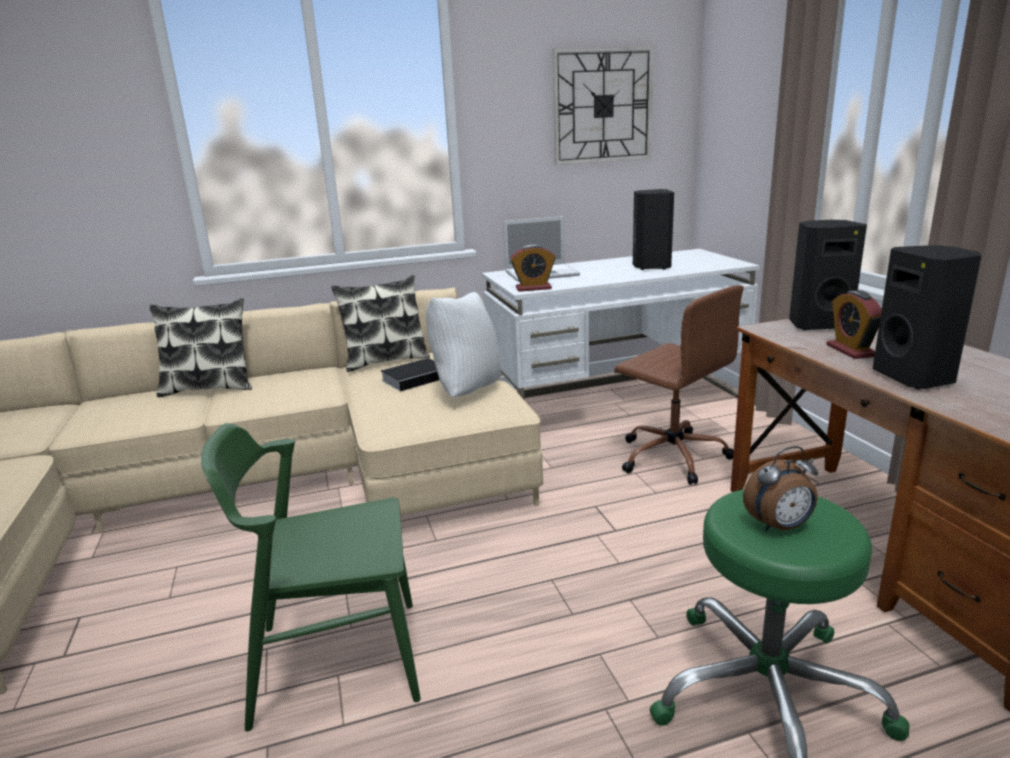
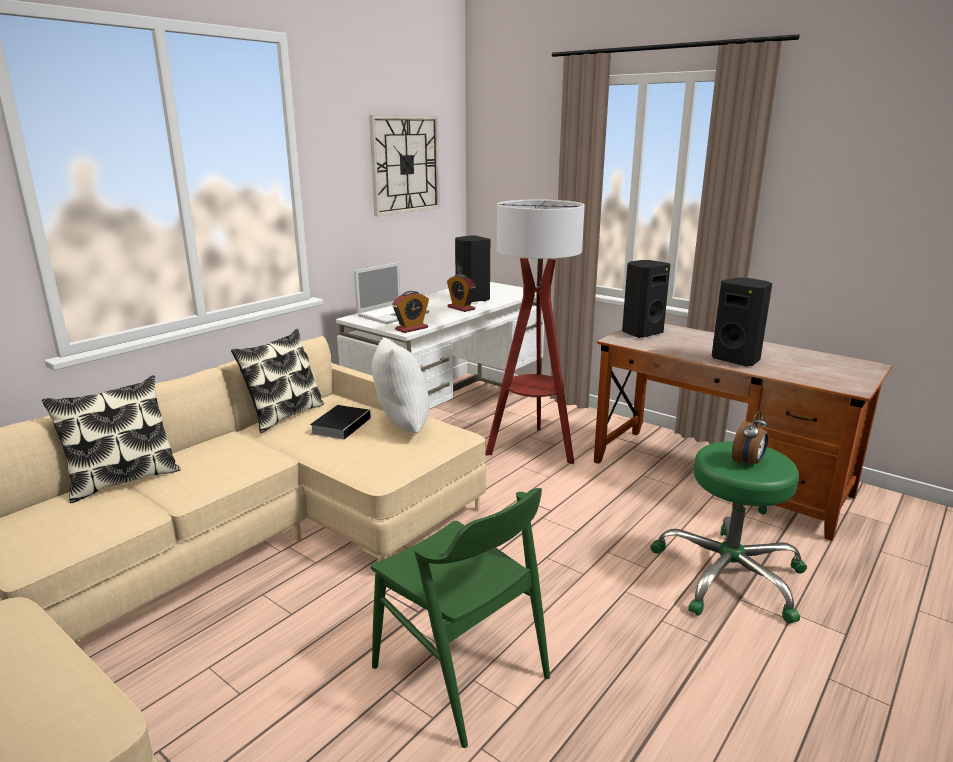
camera: 35 degrees left, 0 degrees up
(336, 661) = (461, 672): green chair -> green chair turned 90 degrees counterclockwise
(671, 456) = (532, 448): brown office chair -> floor lamp
(851, 350) = (683, 348): alarm clock -> alarm clock (461, 308)

